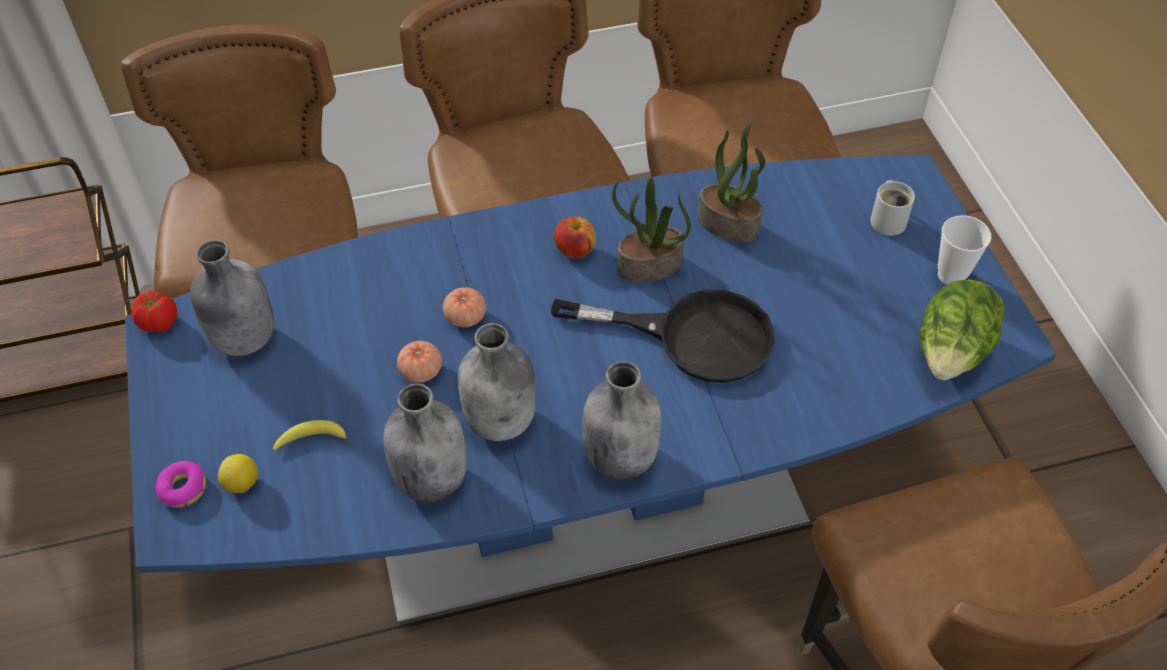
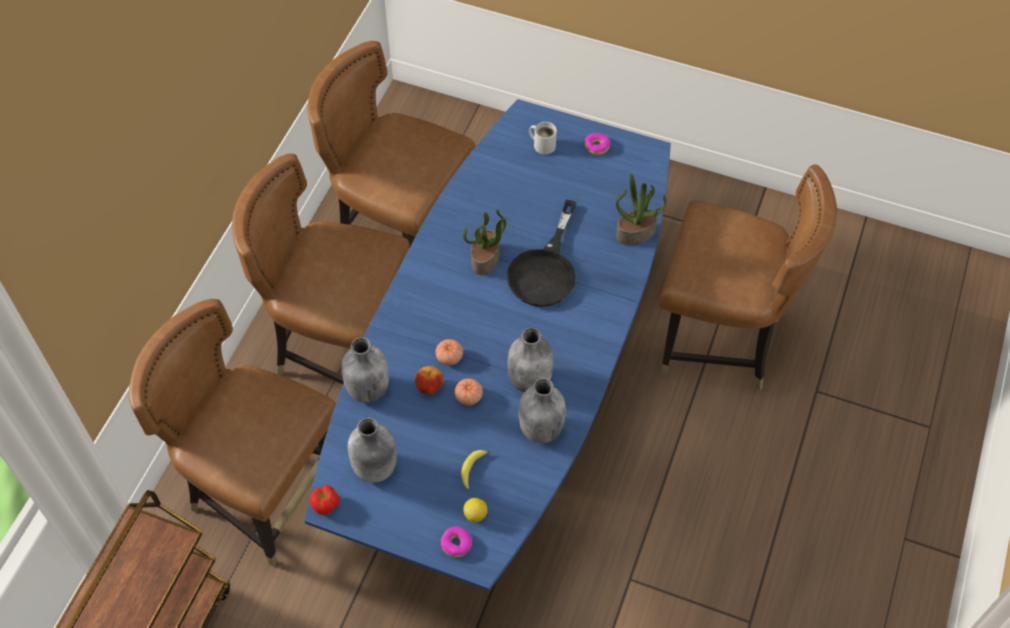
camera: 55 degrees left, 5 degrees up
(575, 250) = (446, 283): apple -> apple (429, 387)
(620, 456) = (591, 343): grey bottle -> grey bottle (367, 389)
(693, 336) = (545, 269): black frying pan -> black frying pan turned 150 degrees clockwise
(729, 224) = (488, 208): potted plant -> potted plant (635, 232)
(951, 275) = (597, 146): cup -> donut
(951, 354) = (639, 179): lettuce -> none

